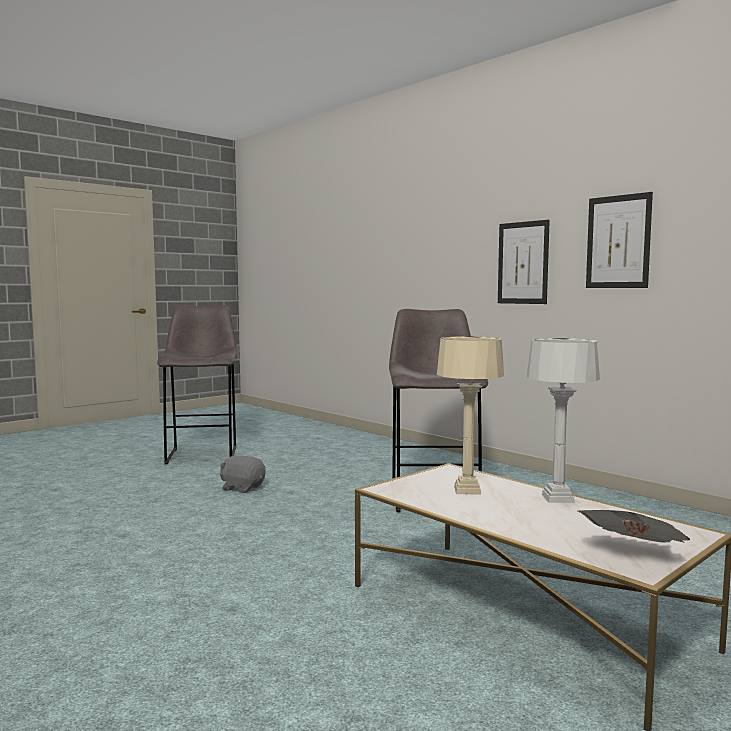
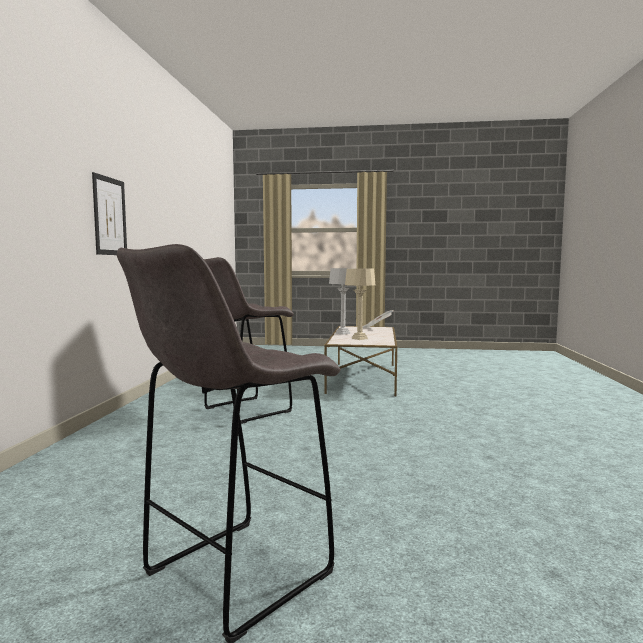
camera: 130 degrees left, 0 degrees up
(242, 488) = (329, 469): grey plush toy -> none
(618, 242) = (152, 211): picture -> none

